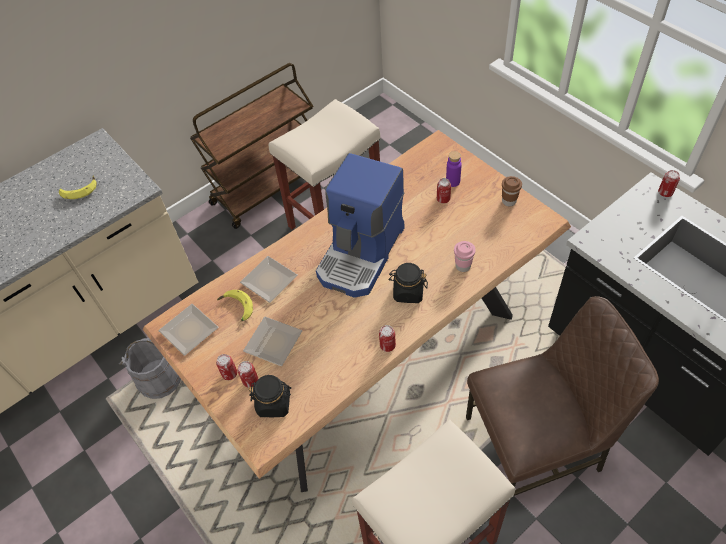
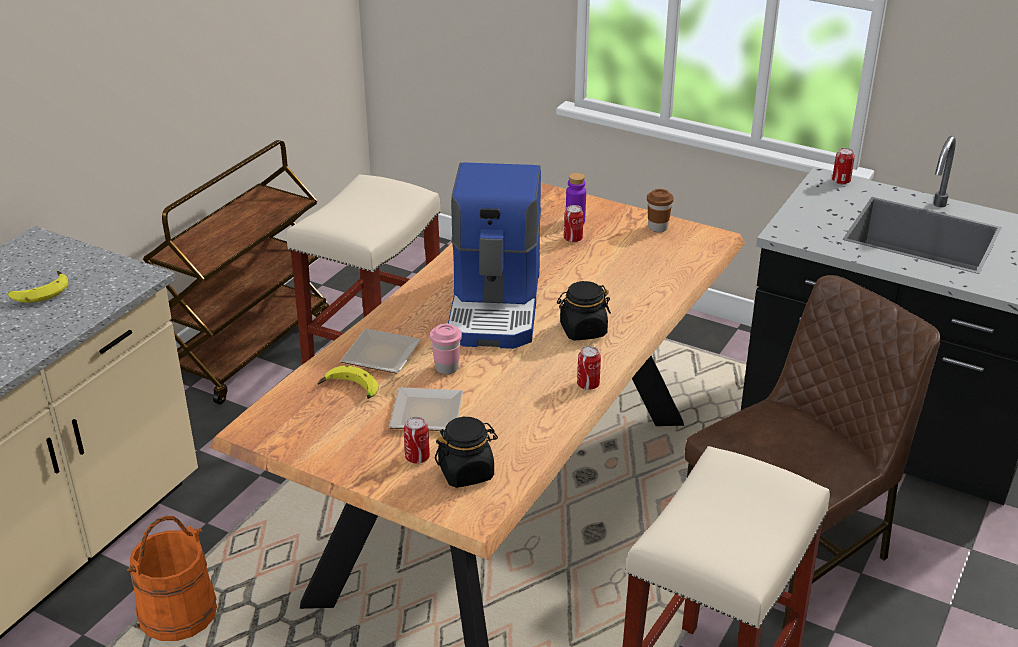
camera: 25 degrees left, 20 degrees down
(159, 378) = (177, 613): grey bucket -> orange bucket
(189, 329) = (291, 425): plate -> none
(229, 374) = (381, 457): can -> none
(463, 266) = (638, 294): pink cup -> pink cup (447, 368)

